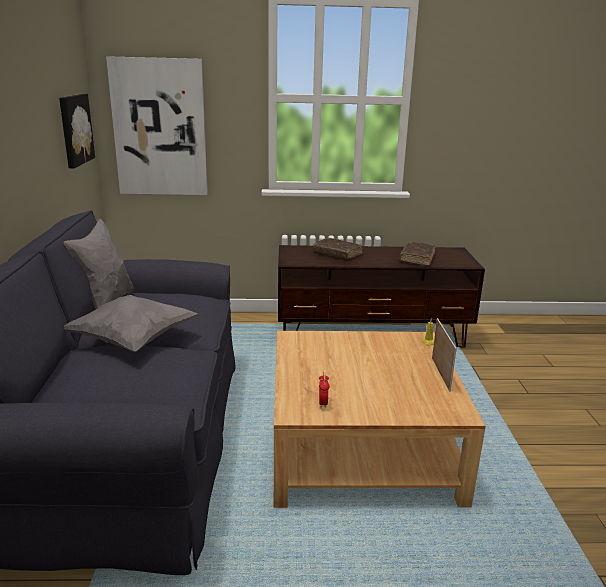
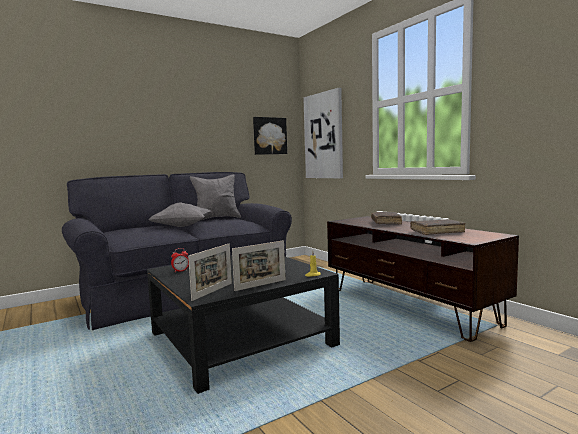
camera: 60 degrees right, 15 degrees down
(360, 445) = (240, 339): beige coffee table -> black coffee table
(441, 403) = (212, 291): none -> picture frame

